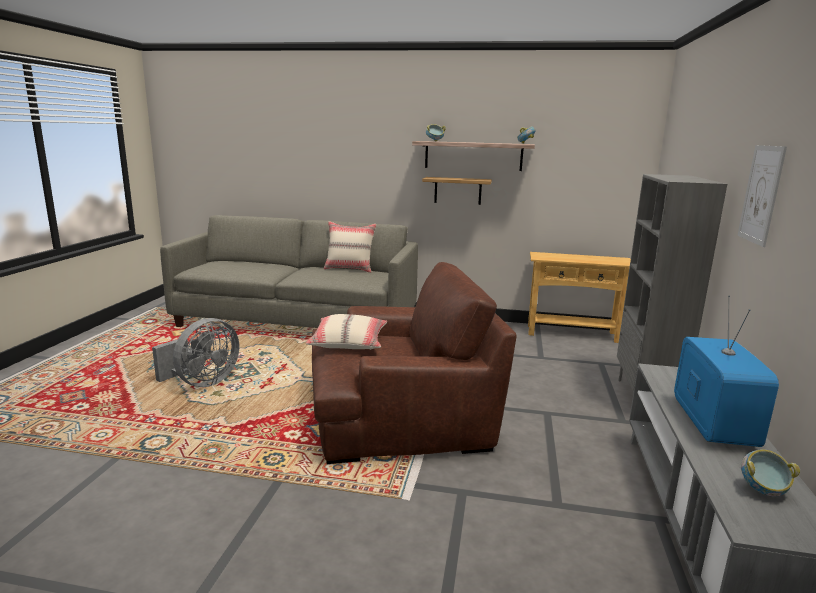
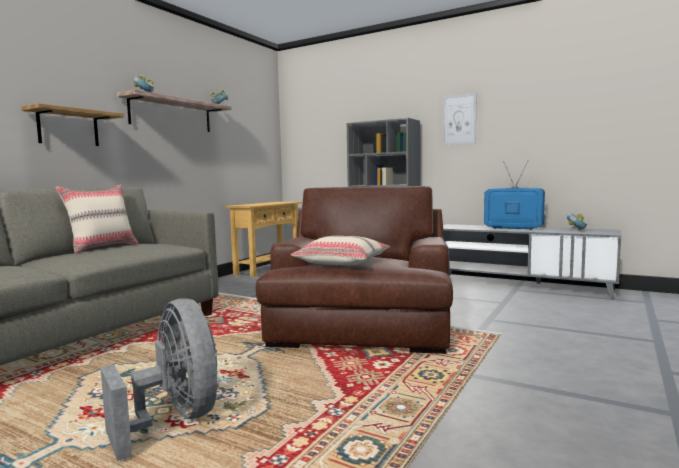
camera: 70 degrees left, 10 degrees down
(457, 190) = (162, 150): shelf -> shelf (68, 128)

